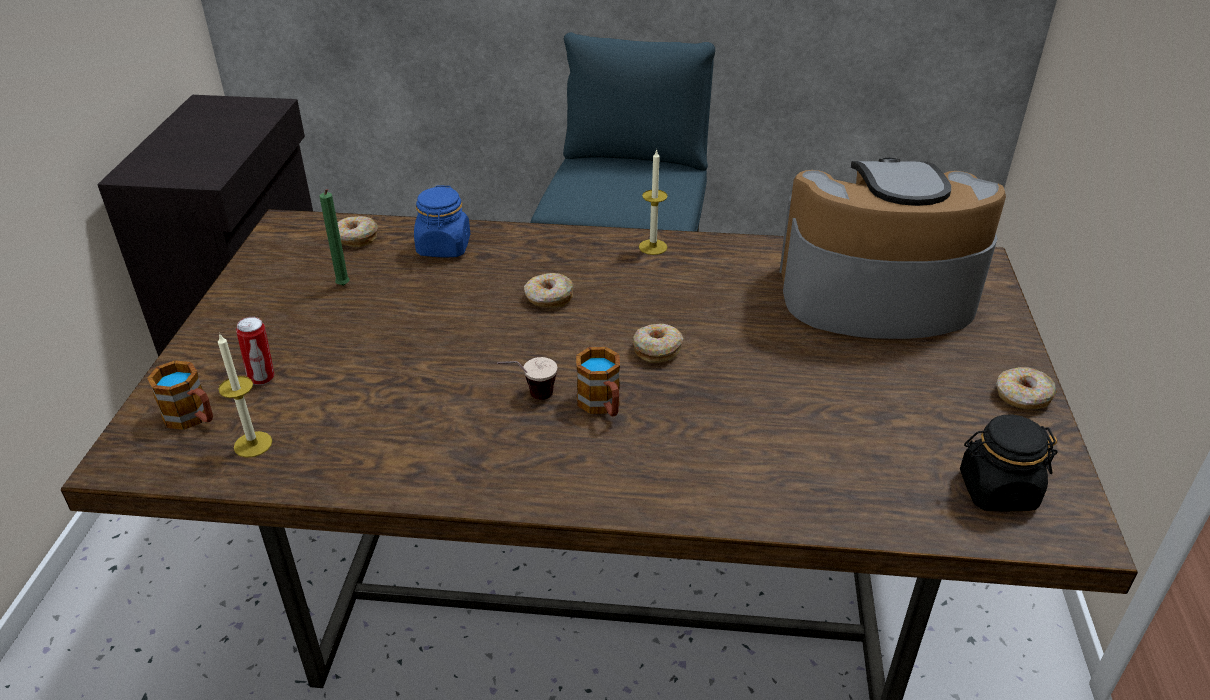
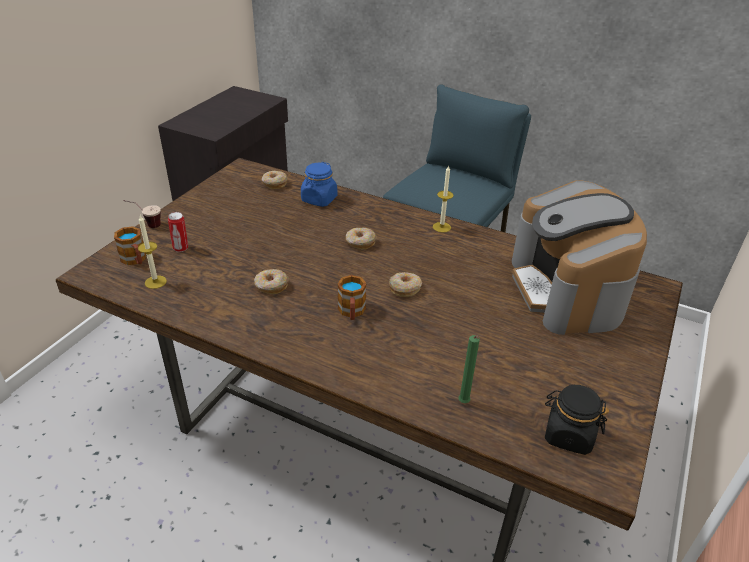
camera: 20 degrees right, 0 degrees up
(343, 287) = (251, 209): green candle -> green candle (464, 403)
(529, 397) = (313, 296): cup -> cup (146, 225)
(874, 295) = (567, 291): coffee machine -> coffee machine turned 120 degrees counterclockwise
(1022, 396) = (627, 381): donut -> donut (271, 286)

